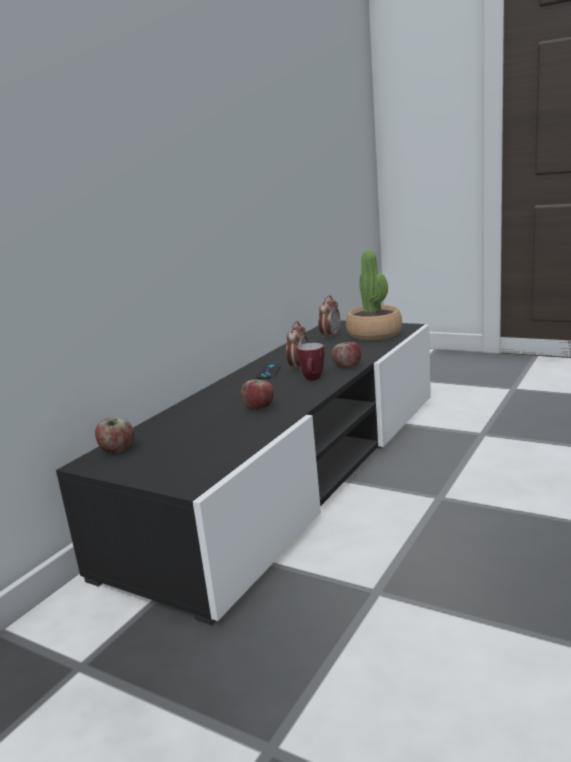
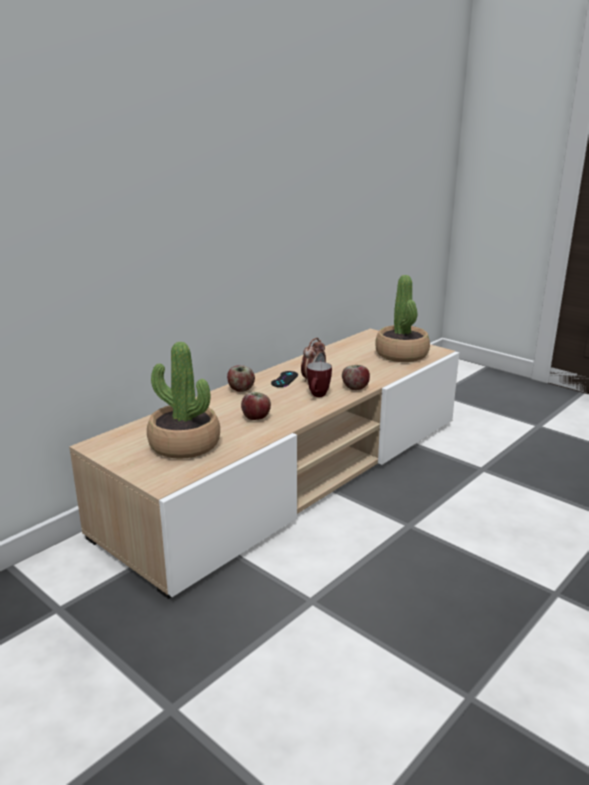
camera: 10 degrees right, 5 degrees up
(117, 450) = (123, 437): apple -> apple (241, 390)
(193, 444) = (184, 444): none -> potted plant
(294, 472) = (294, 473): black tv stand -> beige tv stand
(330, 336) = (360, 349): alarm clock -> none

